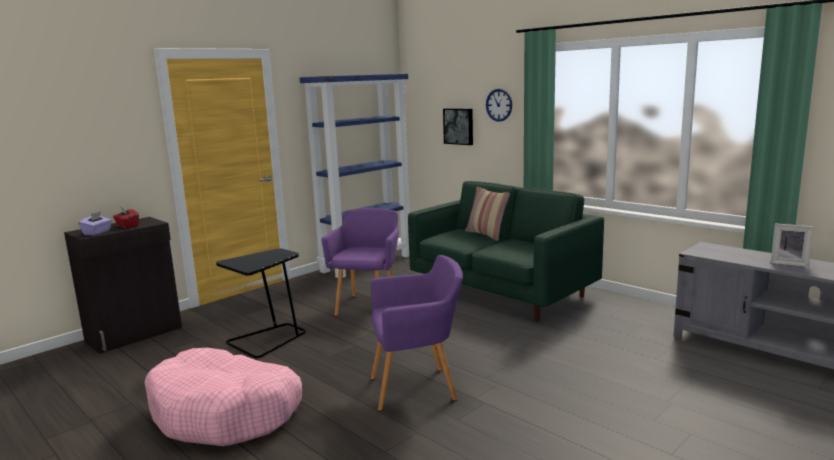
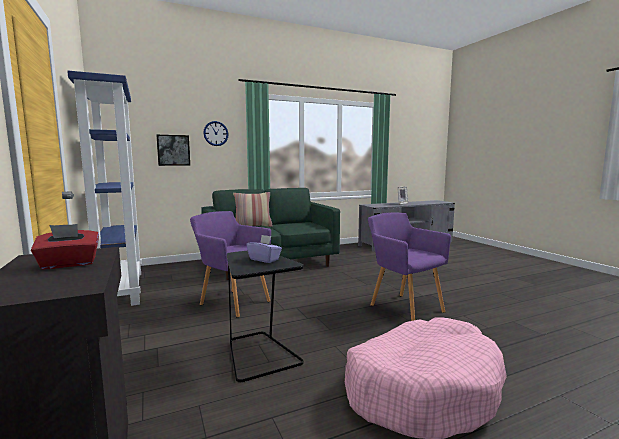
camera: 70 degrees left, 5 degrees down
(97, 232) = (68, 281): purple tissue box -> purple tissue box (264, 259)
(417, 388) = (404, 307): purple armchair -> purple armchair turned 45 degrees counterclockwise

